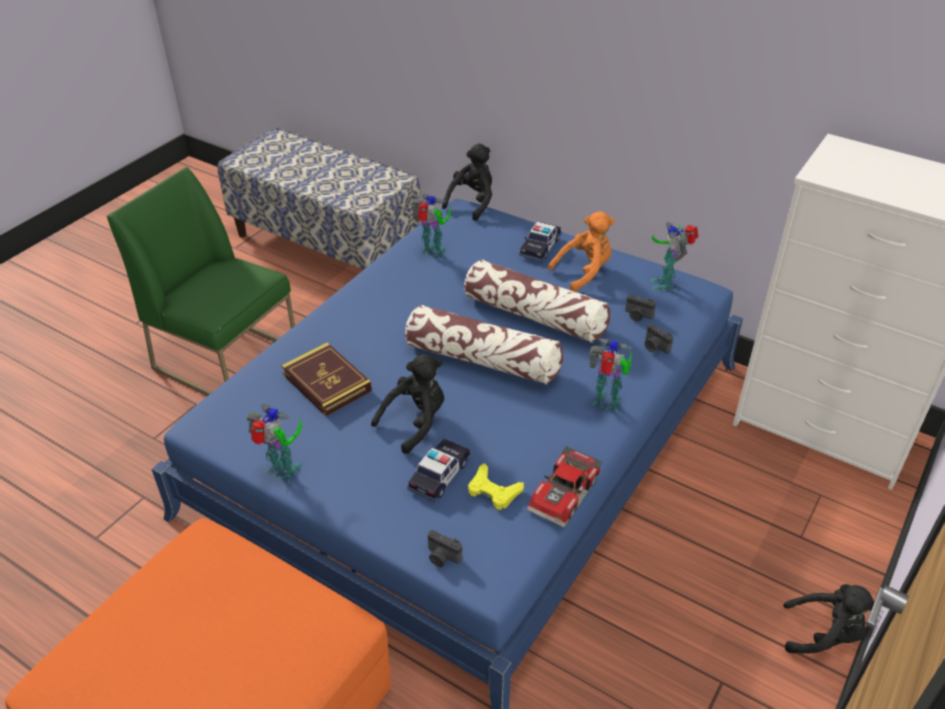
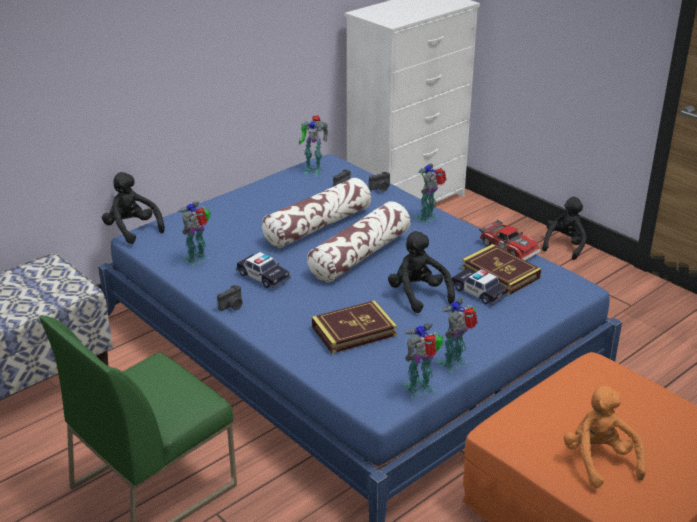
camera: 75 degrees left, 10 degrees down
(231, 451) = (421, 389): none -> toy robot
(442, 557) = (556, 301): camera -> camera (232, 306)
(493, 491) = (500, 273): yellow game controller -> book
(540, 247) = (227, 209): toy car -> toy car (263, 277)
(584, 272) = (276, 197): orange plush toy -> orange plush toy (599, 460)

